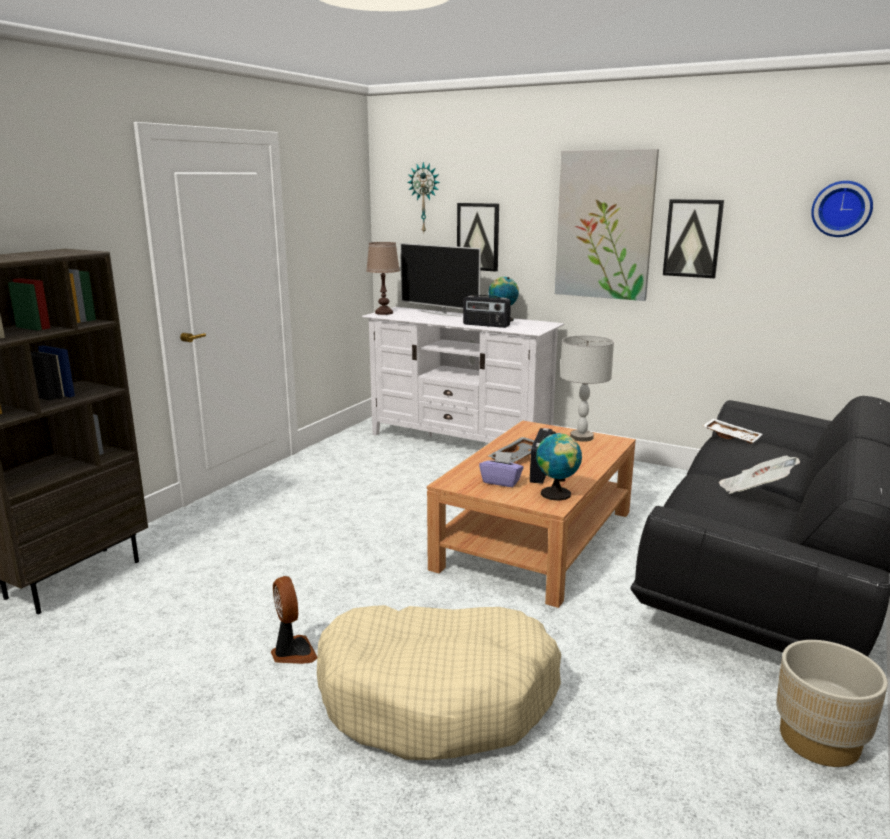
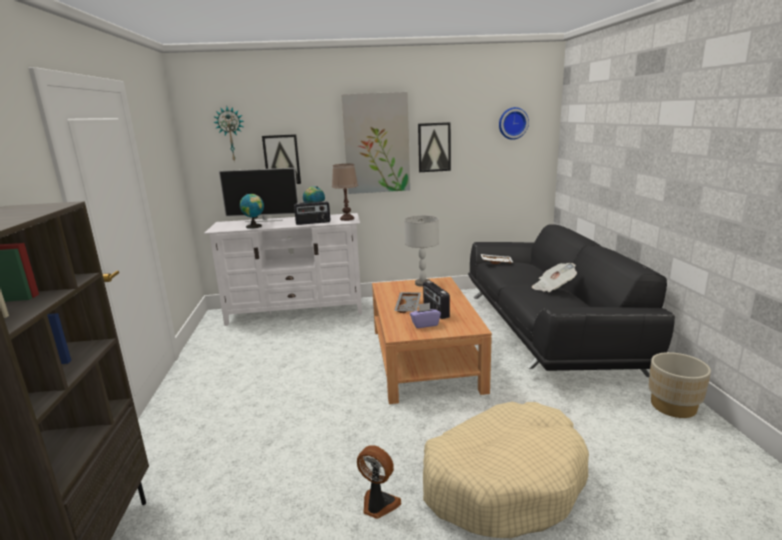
camera: 35 degrees left, 0 degrees up
(384, 313) = (218, 227): brown table lamp -> brown table lamp (347, 219)
(557, 495) = (467, 321): globe -> globe (255, 226)

